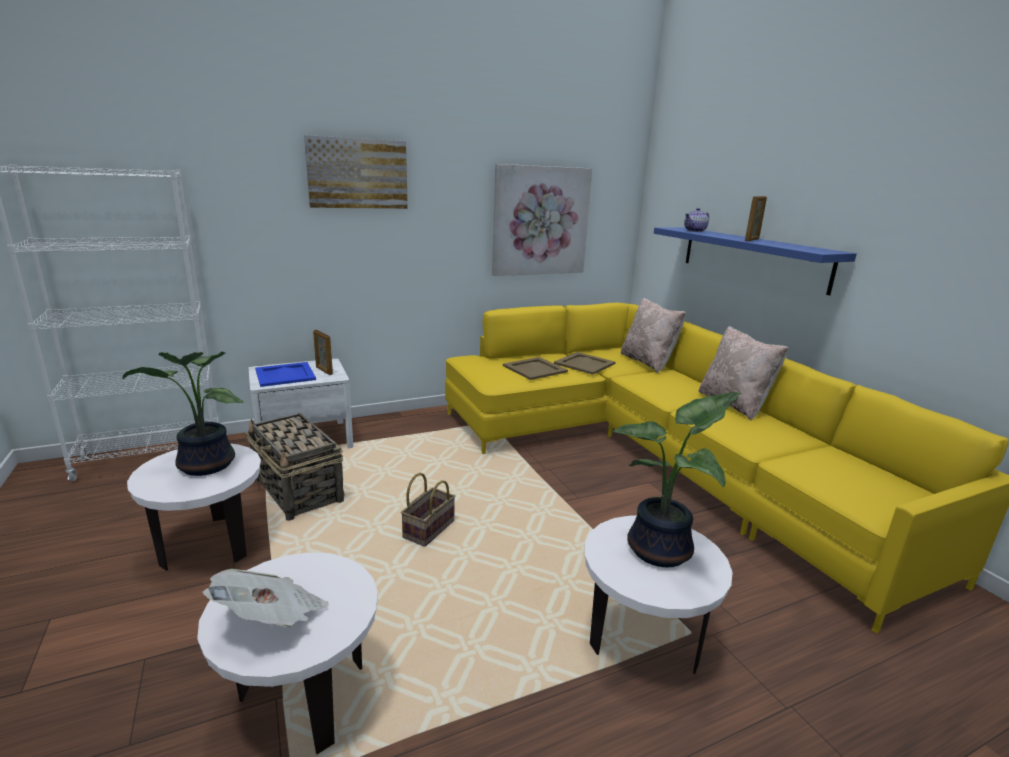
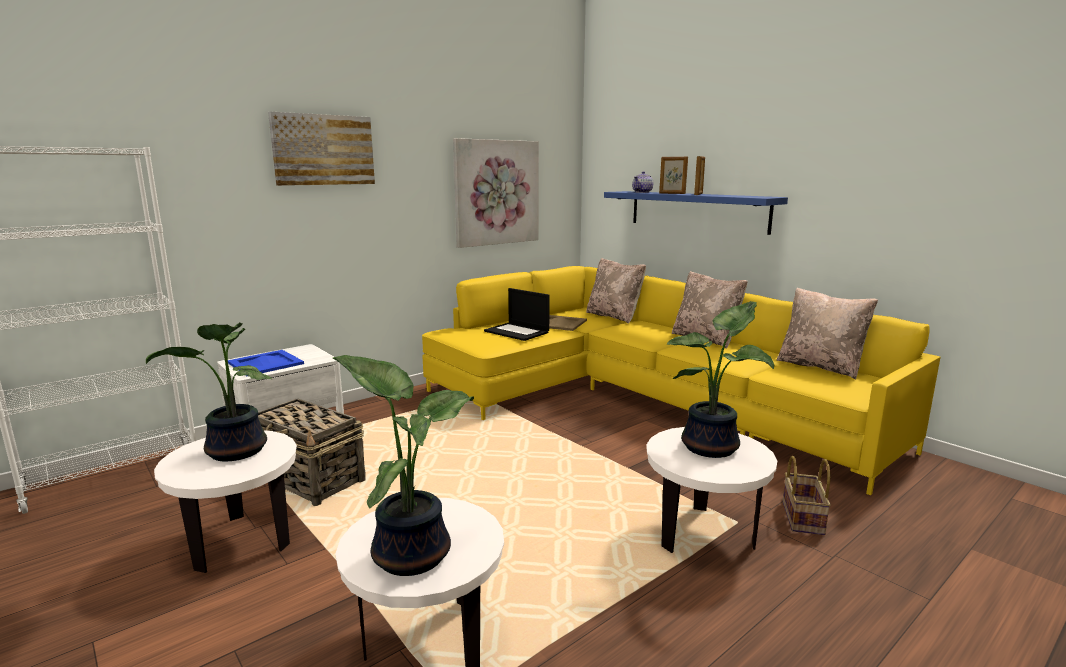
camera: 15 degrees left, 5 degrees down
(272, 618) = (411, 552): newspaper -> potted plant
(324, 371) = (306, 355): picture frame -> picture frame (672, 193)
(429, 528) = (466, 488): basket -> basket (801, 517)
(535, 369) = (517, 332): beige tray -> laptop
(855, 463) = (820, 367): none -> beige pillow

